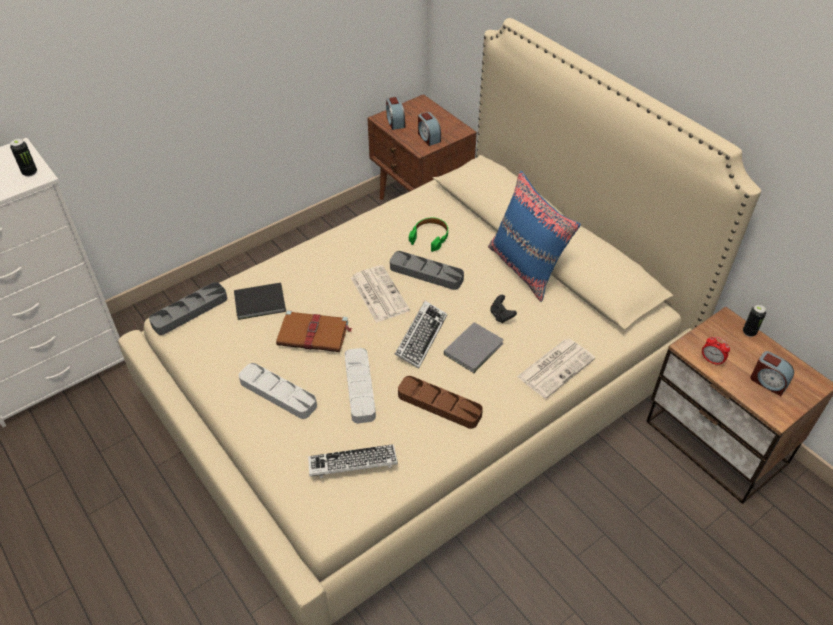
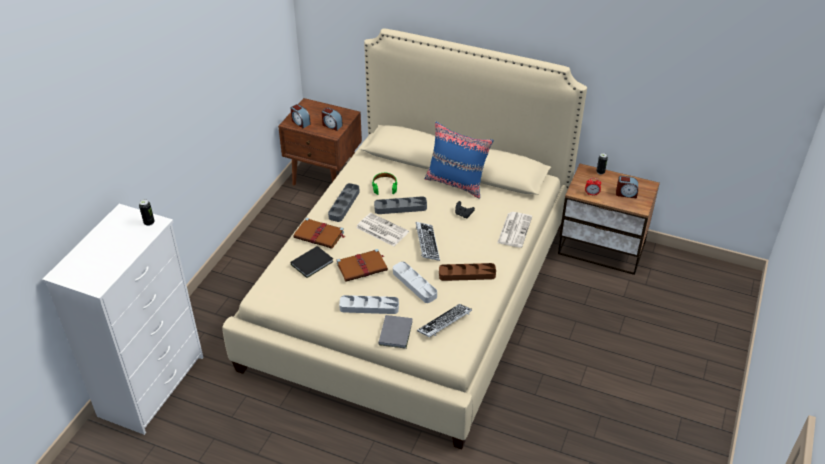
camera: 30 degrees left, 5 degrees down
(190, 311) = (269, 286): grey tray -> grey tray (344, 204)
(300, 270) = (319, 235): none -> brown book
(475, 348) = (463, 237): grey book -> grey book (396, 332)

